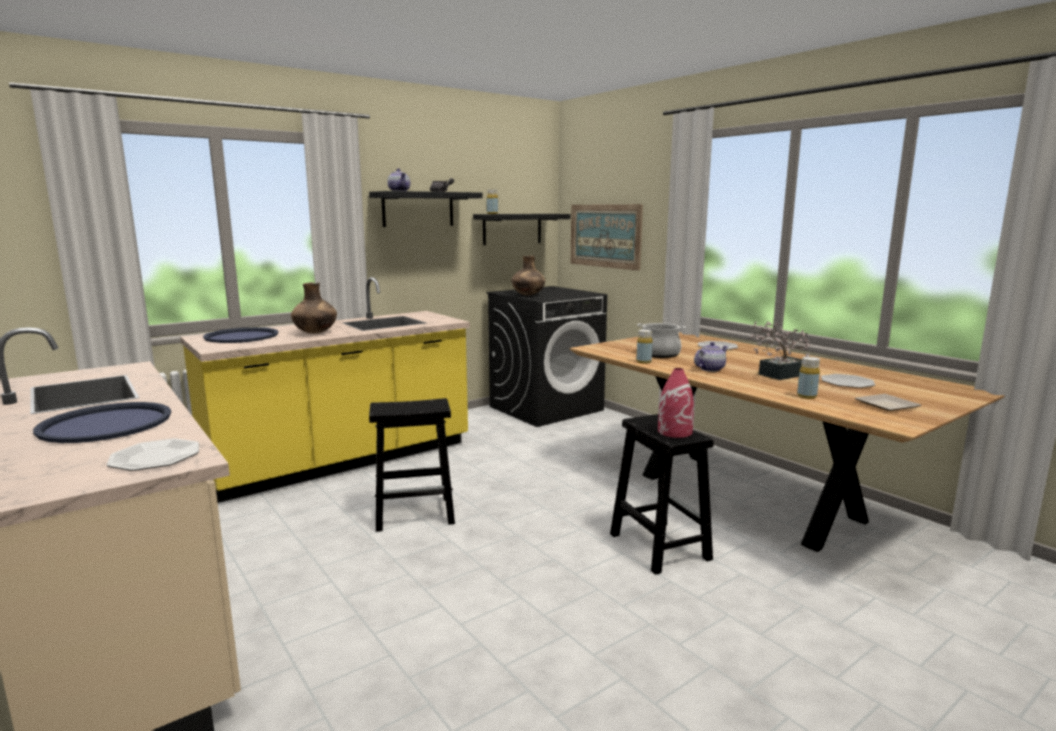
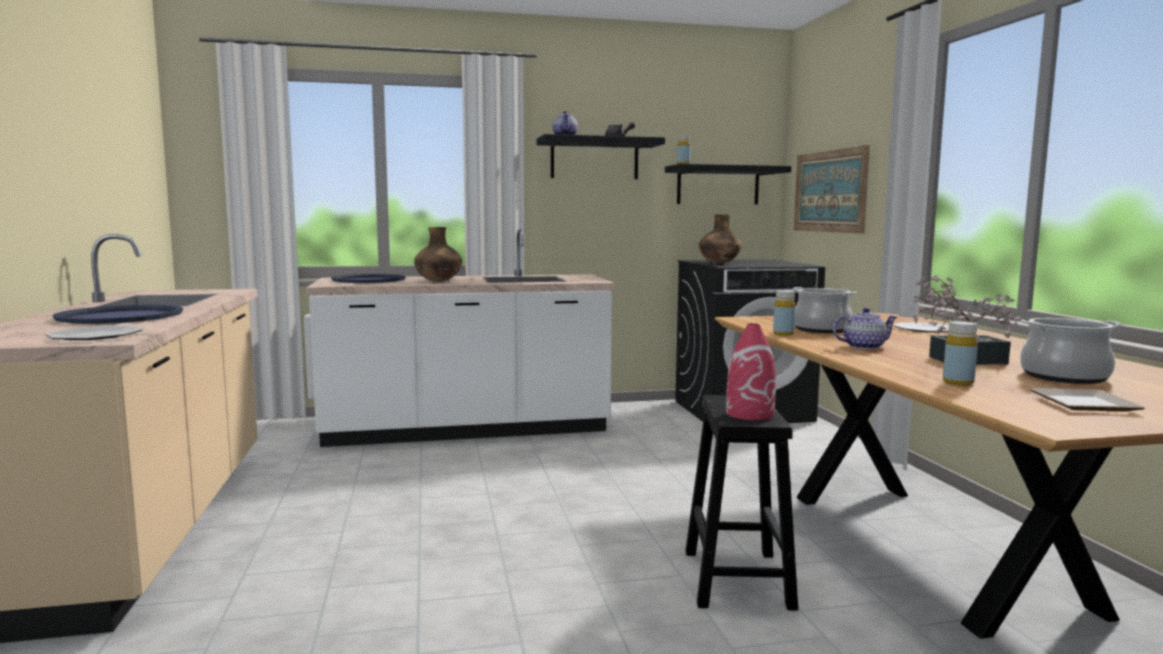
camera: 25 degrees right, 5 degrees down
(343, 461) = (467, 430): yellow counter -> white counter
(416, 513) = (486, 488): black stool -> none
(847, 383) = (1064, 377): plate -> cooking pot

